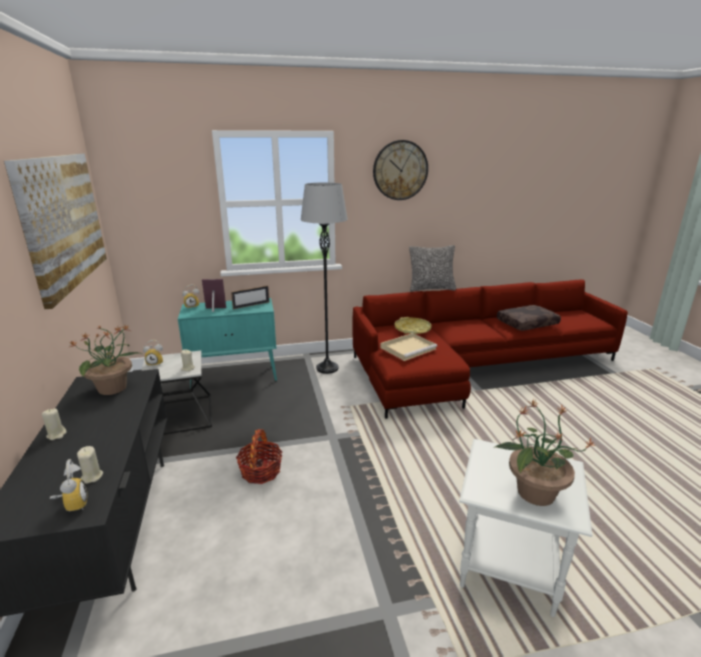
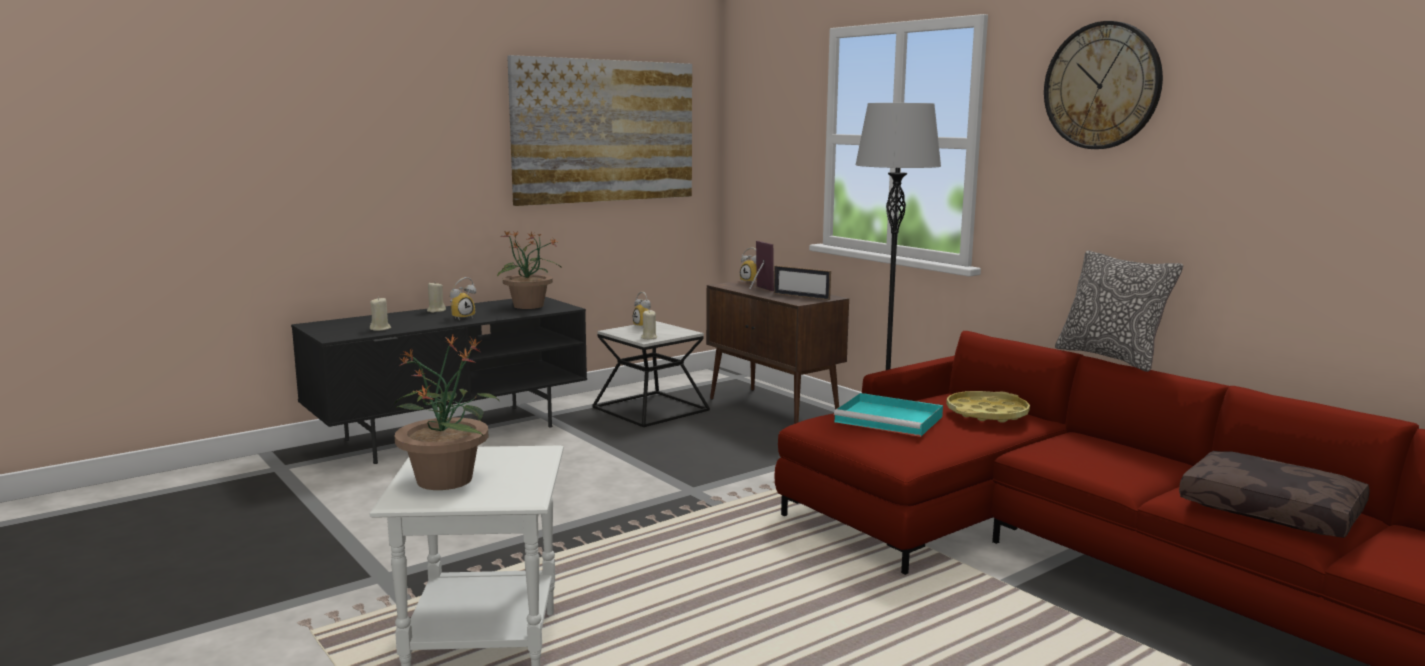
camera: 65 degrees right, 10 degrees down
(72, 505) = (342, 332): alarm clock -> alarm clock (462, 317)
(235, 376) = (774, 409): turquoise cabinet -> brown cabinet
(260, 471) = (578, 469): basket -> none
(408, 348) = (891, 419): beige tray -> turquoise tray

